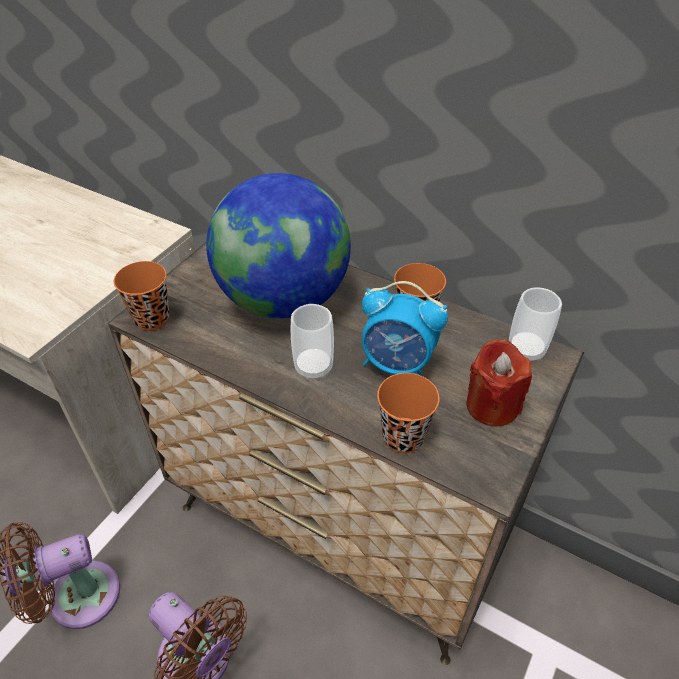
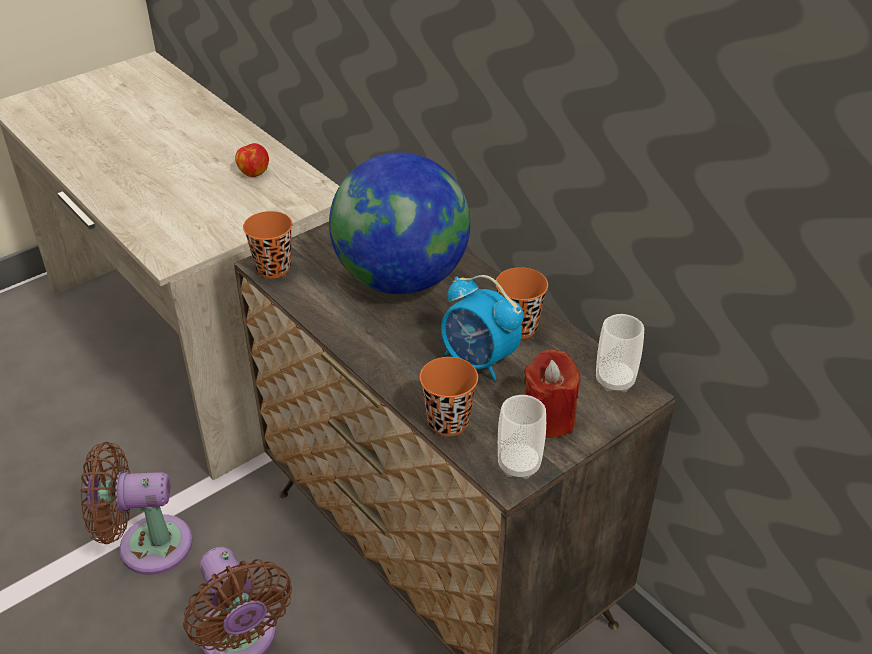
camera: 20 degrees right, 5 degrees down
(84, 226) = (253, 172): none -> apple
(313, 367) = (398, 344): cup -> cup (519, 465)

